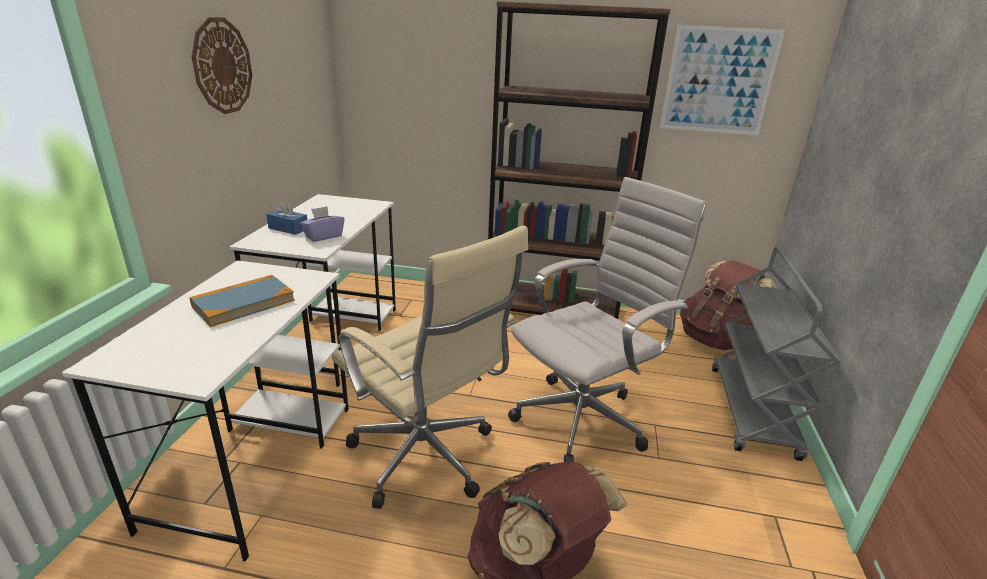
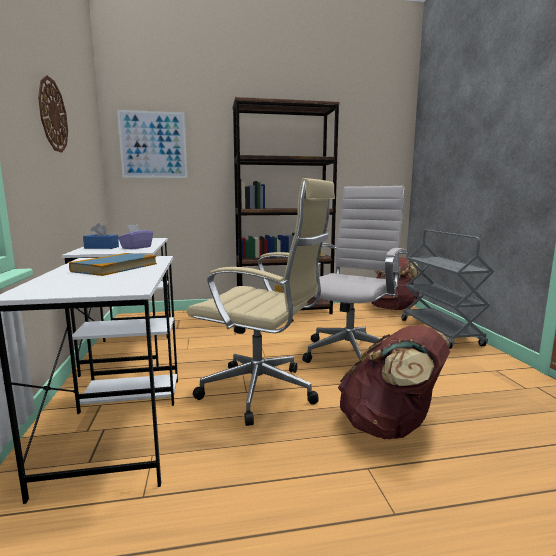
camera: 20 degrees left, 15 degrees down
(719, 81) = (361, 151): picture -> picture (153, 145)

